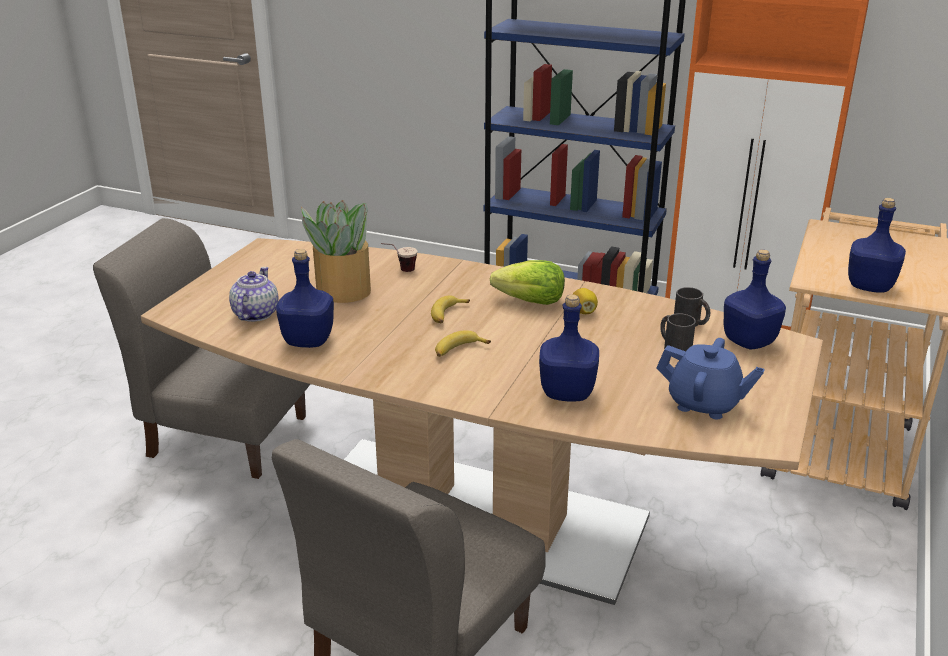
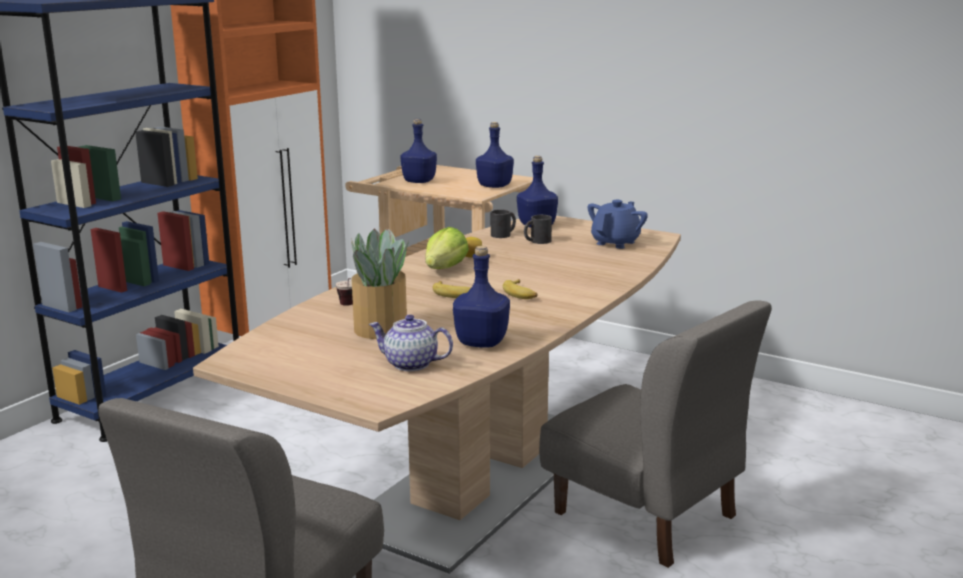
camera: 80 degrees left, 10 degrees down
(568, 393) = (596, 270): blue bottle -> blue bottle (419, 181)

